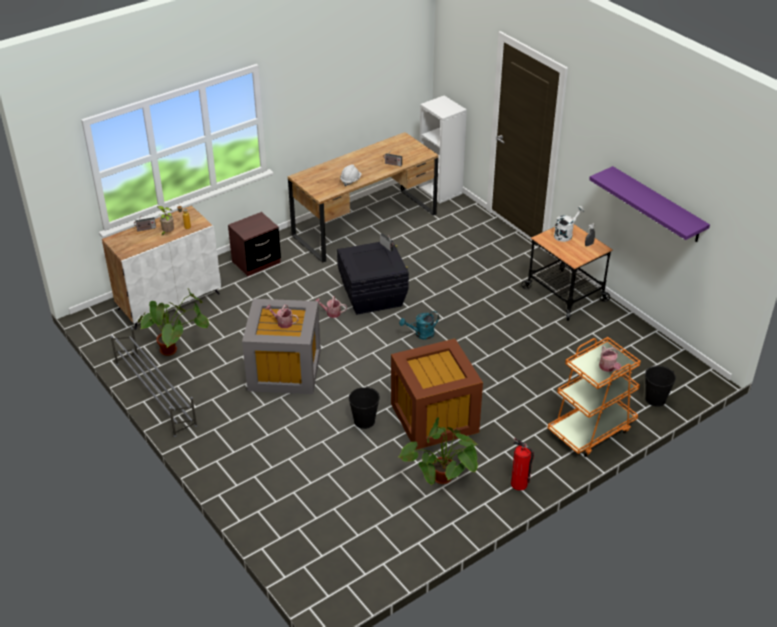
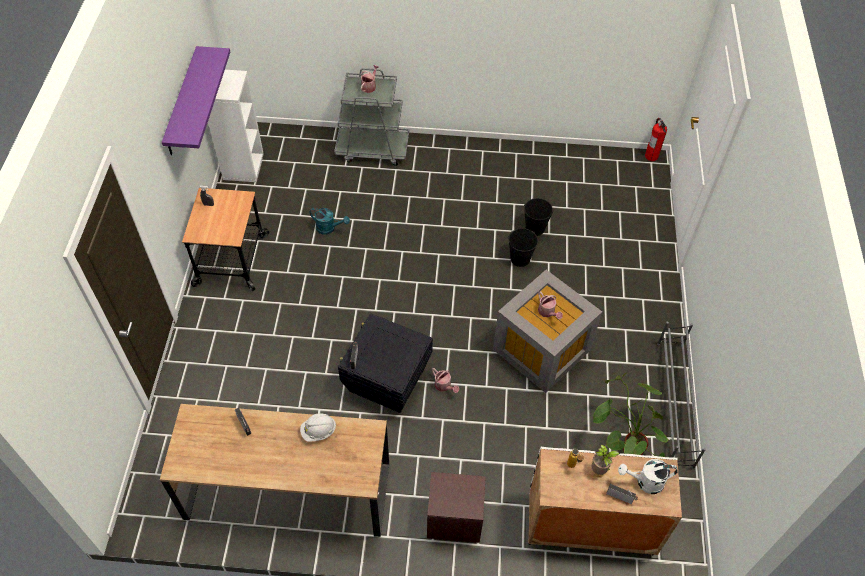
camera: 140 degrees left, 15 degrees up
(421, 334) = (393, 305): turquoise watering can -> turquoise watering can (329, 228)
(433, 419) = (468, 226): brown storage box -> none
(441, 191) = (150, 484): white bookcase -> white bookcase (243, 166)
(443, 485) = (513, 178): potted plant -> none
(519, 484) = (463, 148): fire extinguisher -> fire extinguisher (651, 156)
(565, 234) = (209, 228): white watering can -> white watering can (645, 482)
(591, 430) = (373, 149): orange cart -> grey cart
(655, 399) = (302, 139): black bucket -> black bucket (535, 228)

